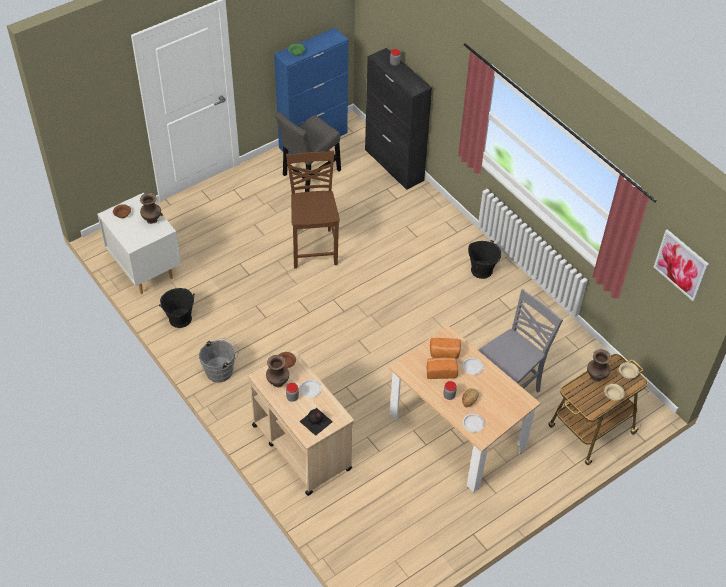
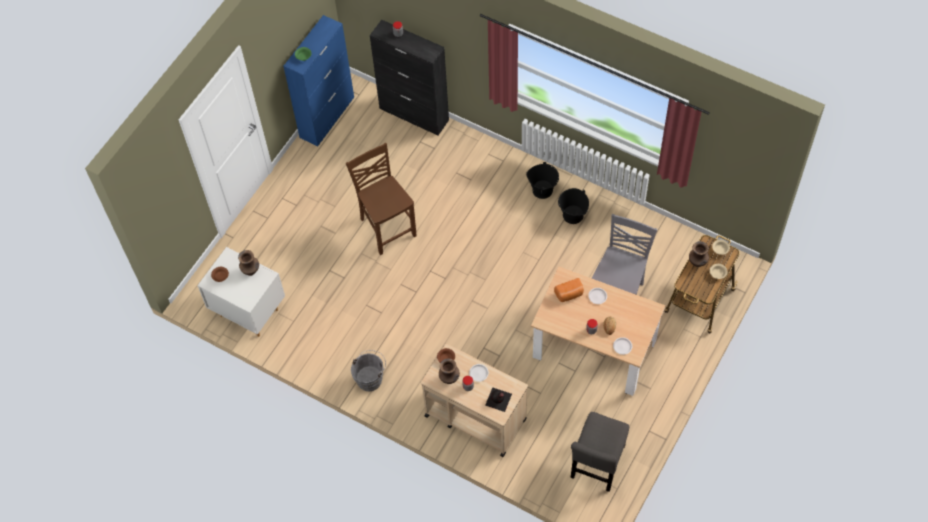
camera: 20 degrees left, 10 degrees up
(180, 319) = (307, 345): black bucket -> black bucket (572, 215)
(309, 174) = (343, 154): grey chair -> grey chair (597, 465)
(441, 372) = (574, 311): bread -> none
(681, 265) = (741, 152): picture -> none

